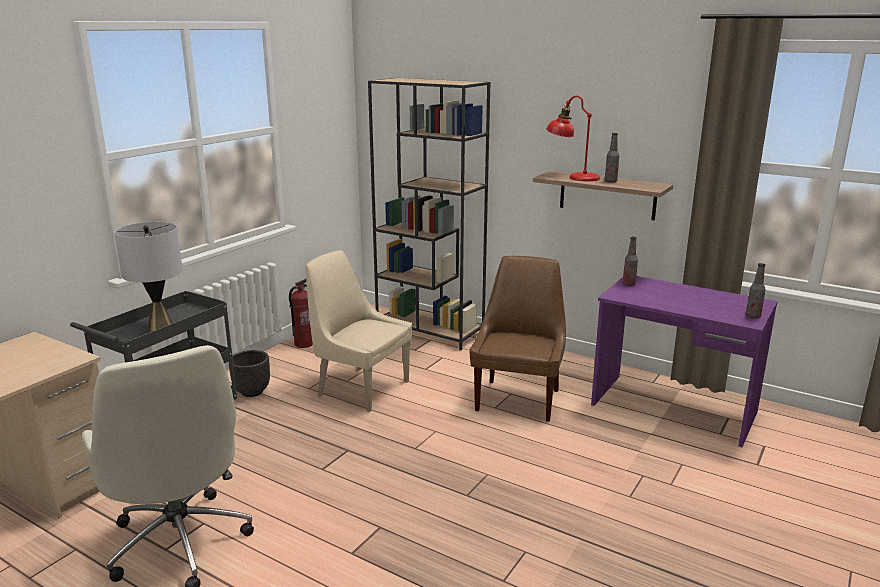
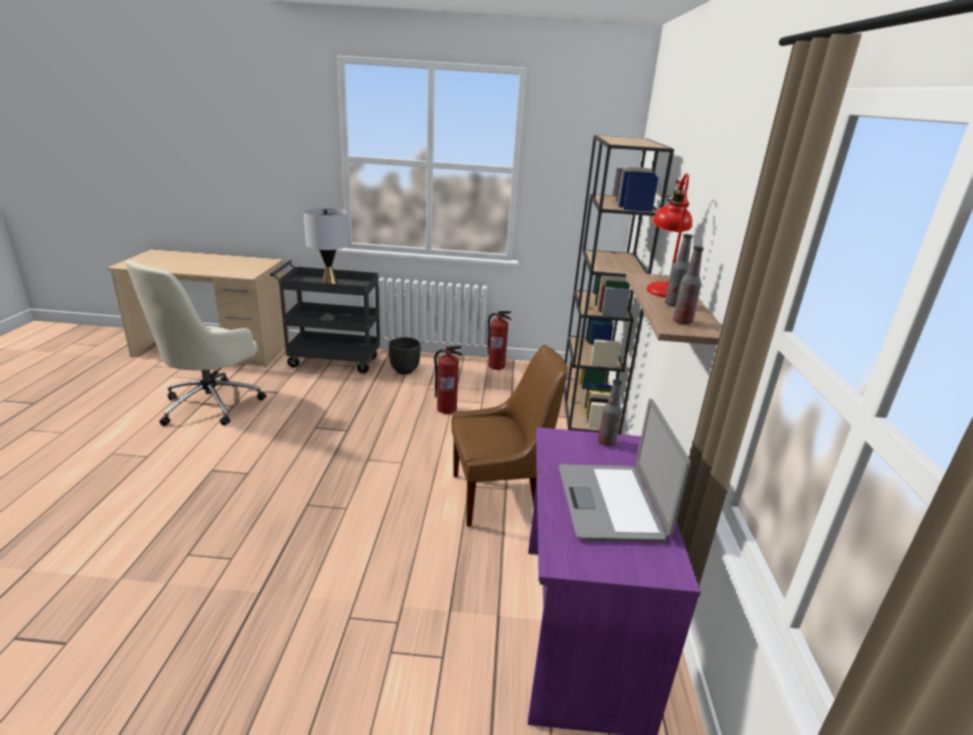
camera: 60 degrees right, 5 degrees up
(360, 388) = (447, 409): beige chair -> fire extinguisher
(697, 299) = (611, 503): none -> laptop
(753, 316) = (591, 563): bottle -> bottle (682, 322)

